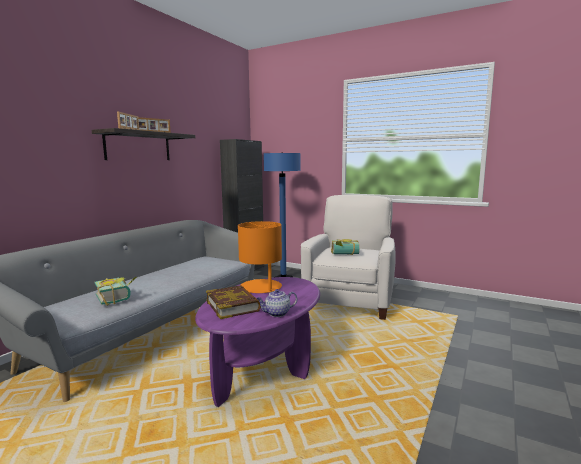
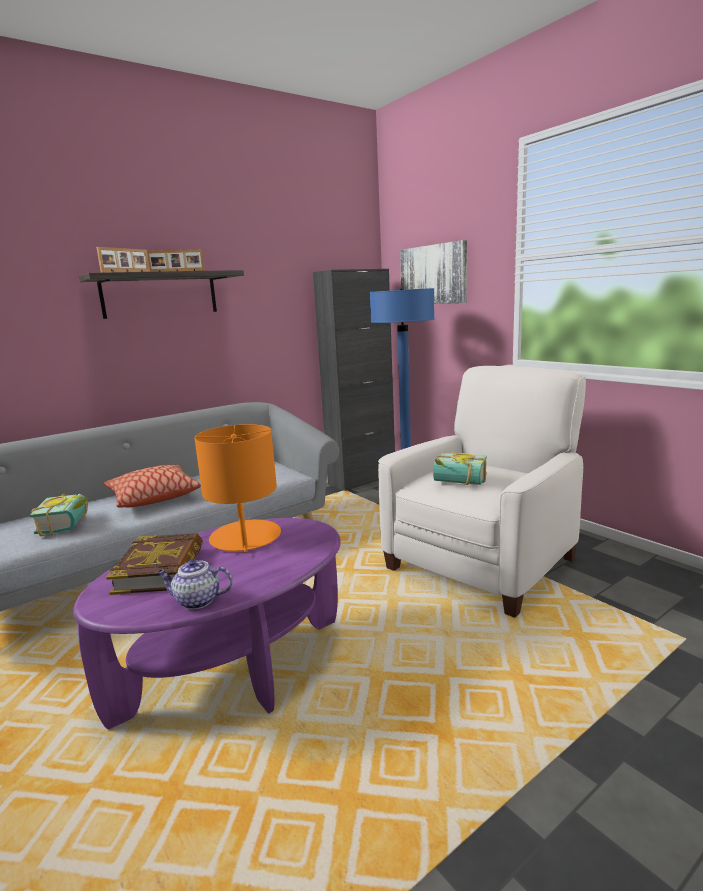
camera: 25 degrees right, 5 degrees up
(157, 279) = (153, 497): none -> pillow
(289, 146) = (433, 274): none -> picture

